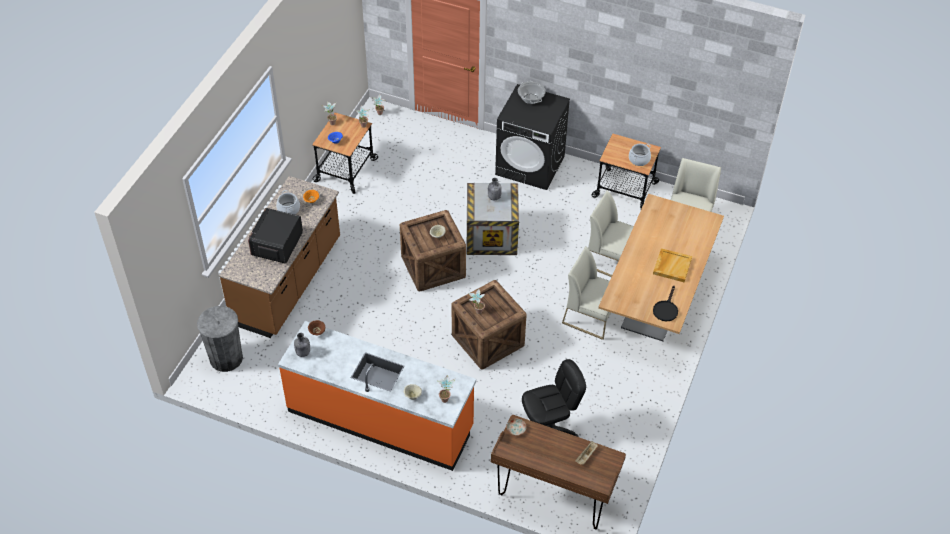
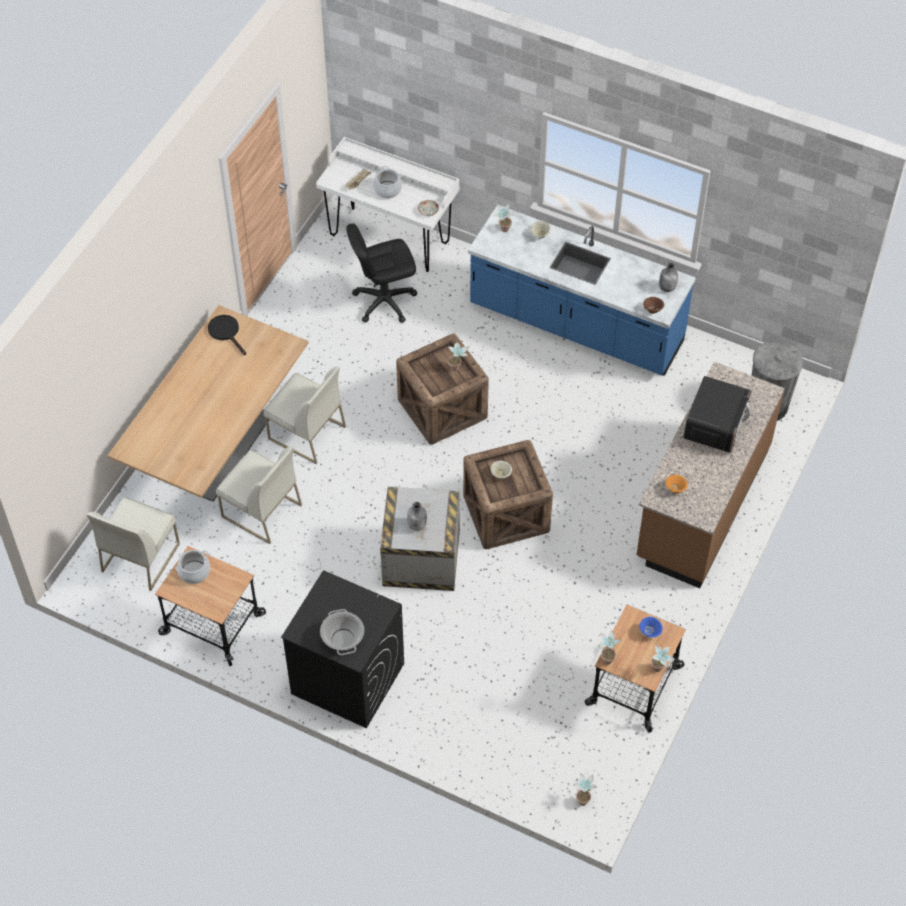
camera: 175 degrees left, 5 degrees up
(288, 209) = (706, 477): cooking pot -> cooking pot (387, 190)
(380, 419) = (575, 325): orange counter -> blue counter
(554, 496) = (389, 239): brown desk -> white desk
(666, 309) = (226, 332): black frying pan -> black frying pan turned 60 degrees counterclockwise
(672, 266) = (201, 386): beige tray -> none

